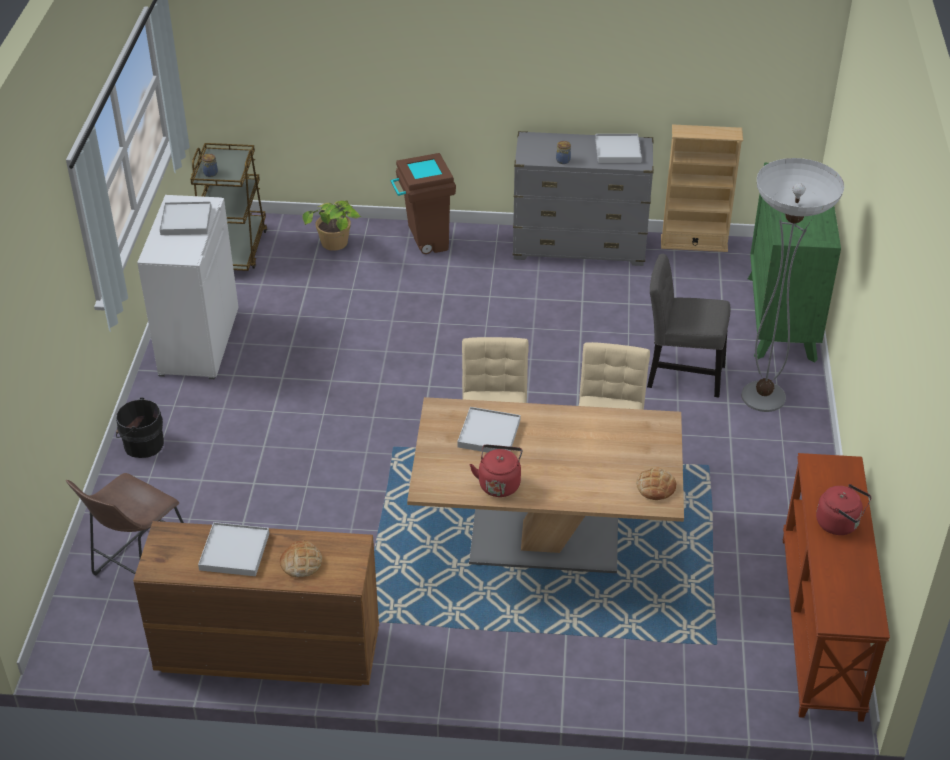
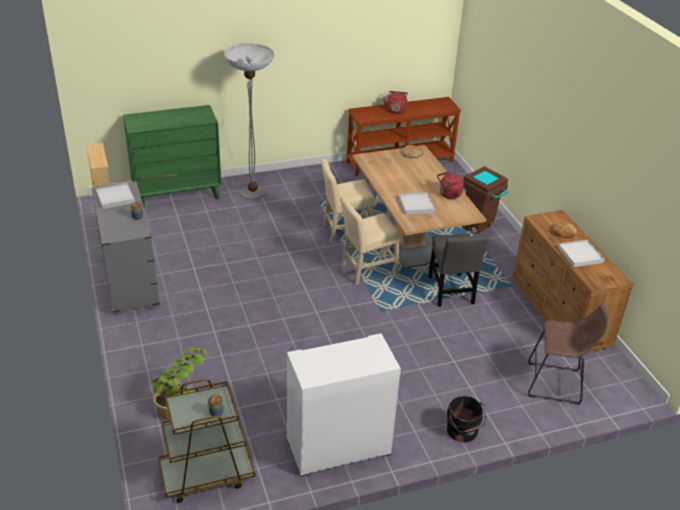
camera: 115 degrees left, 5 degrees down
(186, 221) = (331, 361): white tray -> none
(424, 244) = (154, 358): brown trash can -> brown trash can (479, 229)
(681, 374) = (248, 220): grey chair -> grey chair (451, 292)

